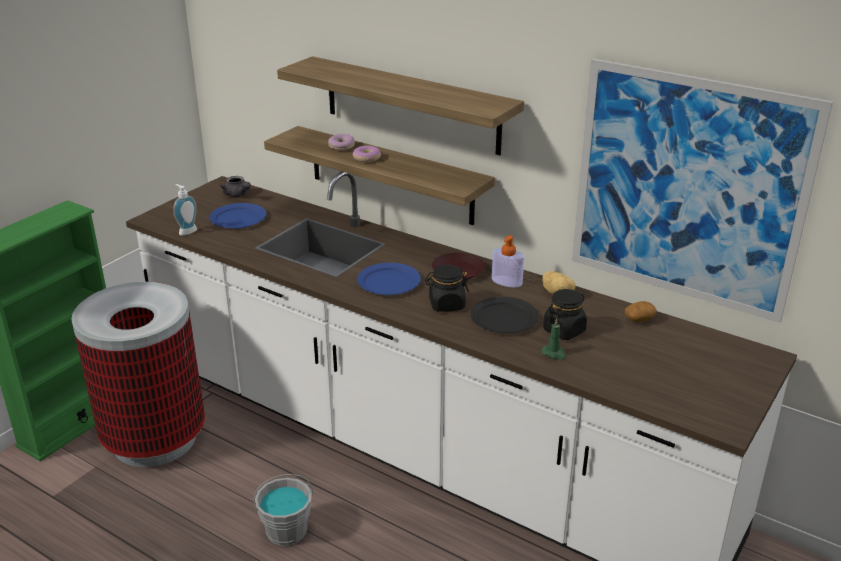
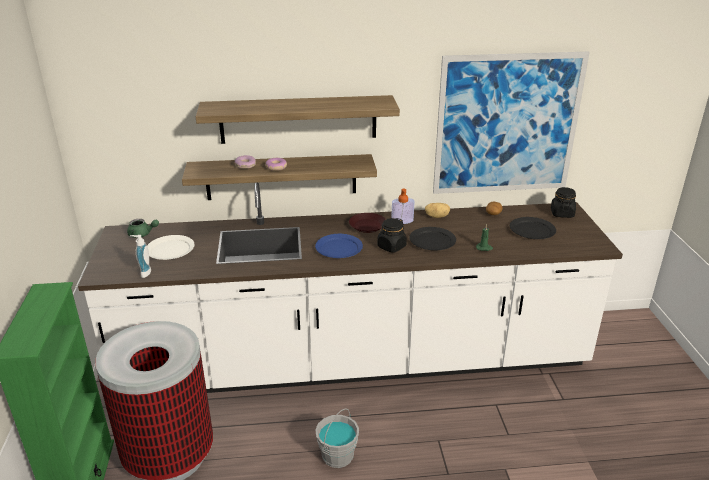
camera: 40 degrees left, 0 degrees up
(238, 195) = (142, 234): grey teapot -> green teapot
(238, 219) = (170, 250): blue plate -> white plate
(564, 330) = (470, 234): black jar -> black jar (562, 213)
(658, 362) = (532, 230): none -> black plate

